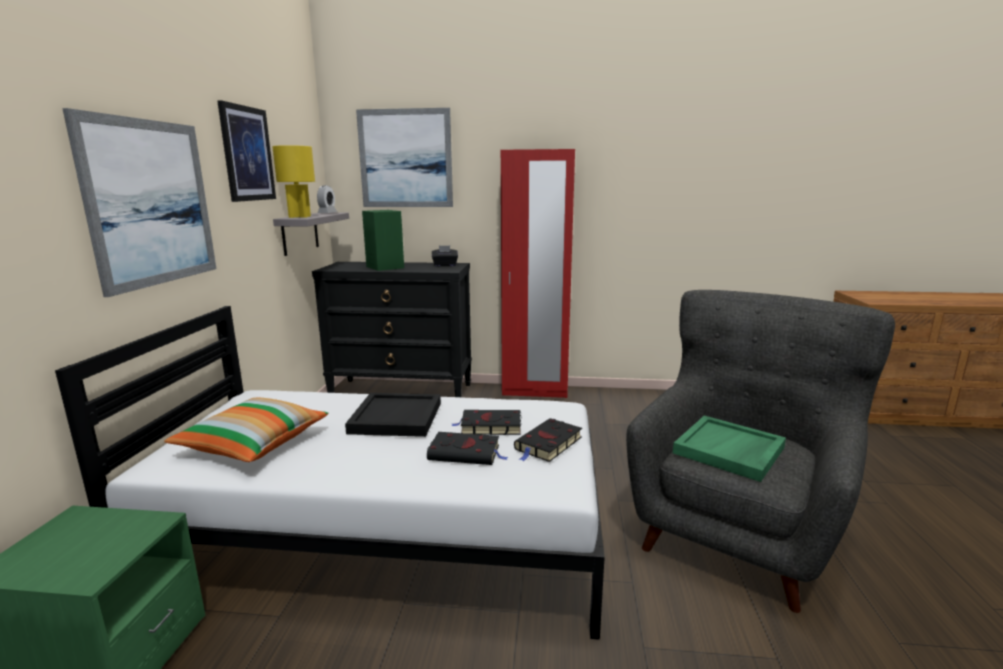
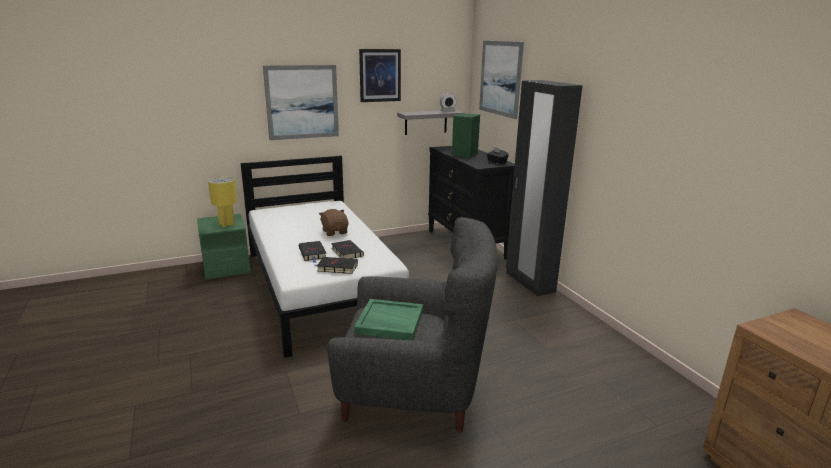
camera: 60 degrees right, 5 degrees up
(253, 444) = (289, 217): pillow -> none
(300, 217) = (414, 112): yellow table lamp -> yellow table lamp (227, 224)
(396, 418) = (335, 232): black tray -> brown plush toy
(534, 392) = (529, 282): red wardrobe -> black wardrobe

